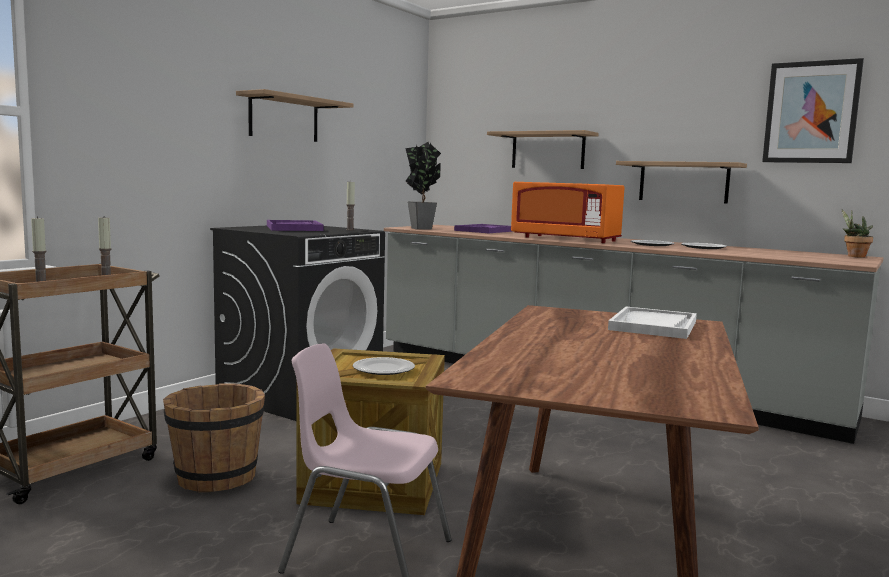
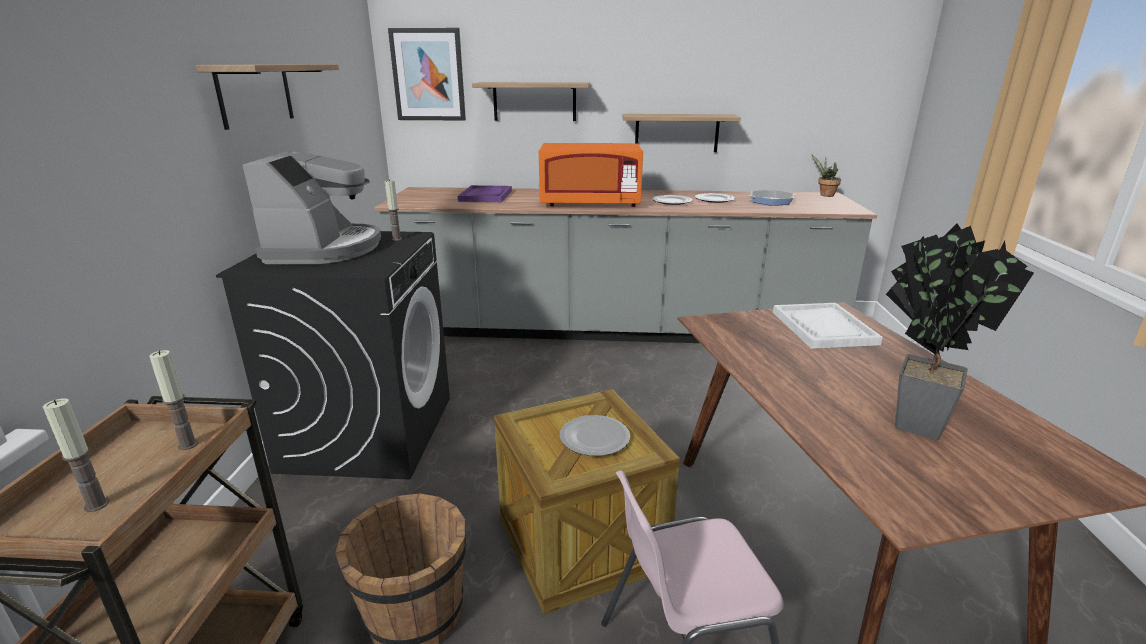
camera: 30 degrees left, 15 degrees up
(294, 228) = (325, 249): purple tray -> coffee machine
(422, 228) = (418, 202): potted plant -> potted plant (910, 421)
(767, 253) = (771, 201): none -> frying pan
(811, 112) = (789, 66): picture -> picture (428, 75)

